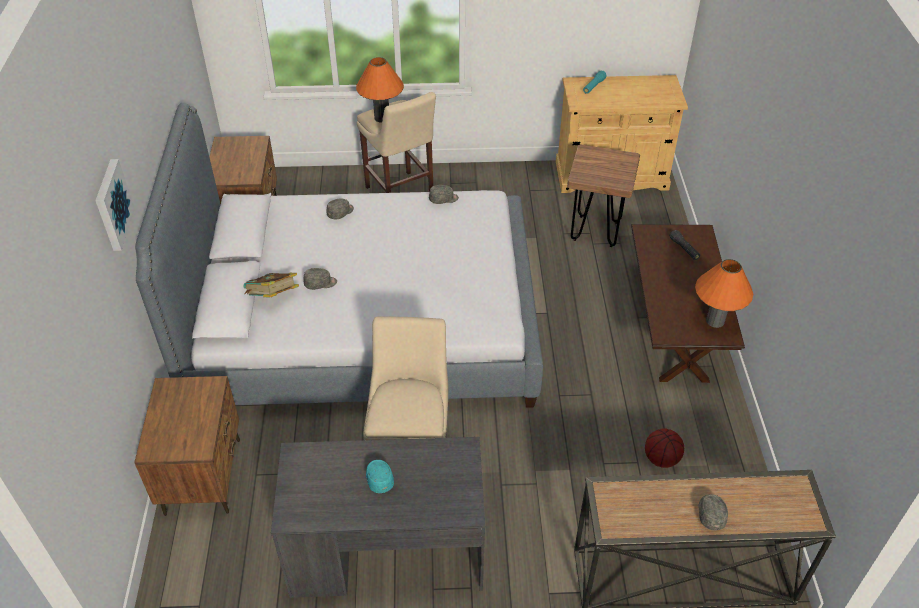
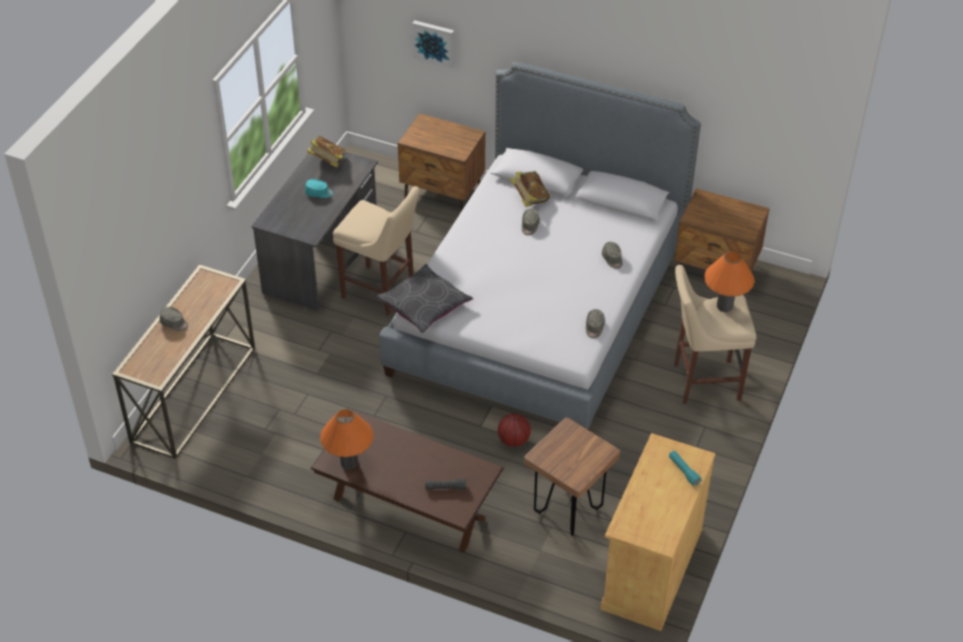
camera: 115 degrees right, 0 degrees up
(111, 205) = (523, 29): picture -> picture (434, 43)
(308, 498) = (327, 162): none -> book
(492, 323) = (424, 305): none -> grey pillow
(661, 459) = (286, 429): basketball -> basketball (513, 440)

